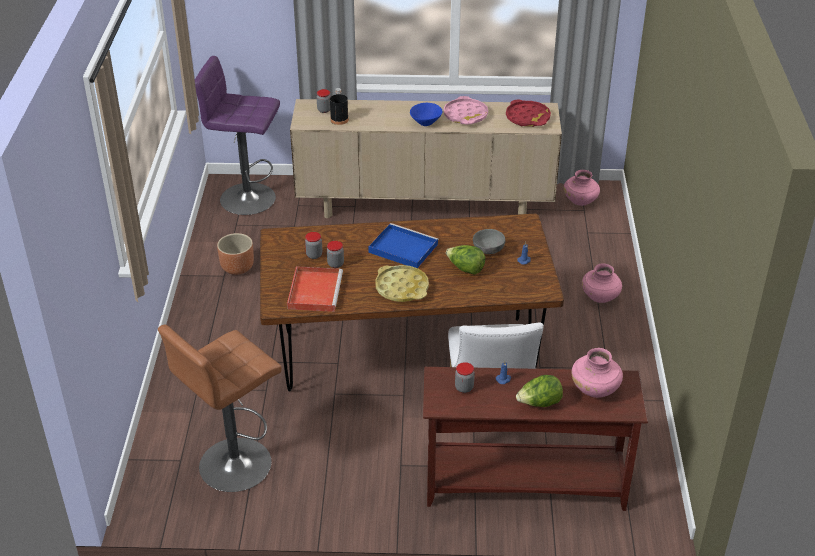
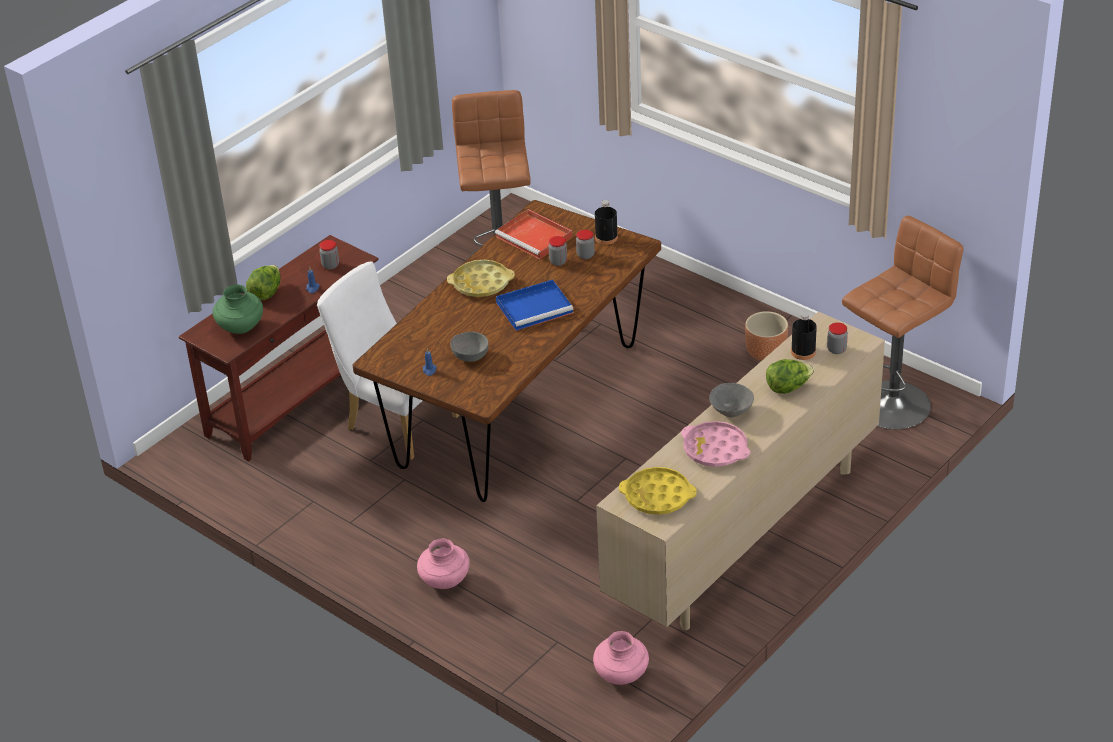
camera: 130 degrees right, 0 degrees up
(247, 198) = (894, 405): purple stool -> brown stool
(281, 255) = (606, 238): none -> black bottle
(425, 122) = (731, 411): blue bowl -> grey bowl
(465, 269) = (461, 330): lettuce -> lettuce (788, 387)
(527, 118) = (657, 496): red tray -> yellow tray
(595, 389) = (241, 327): pink vase -> green vase

